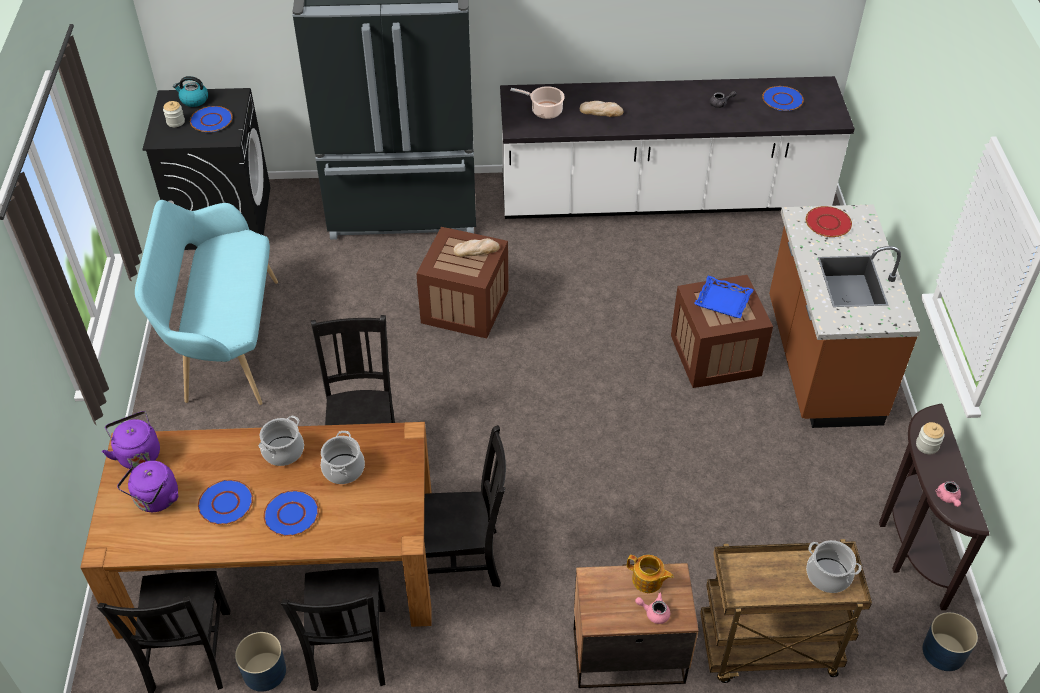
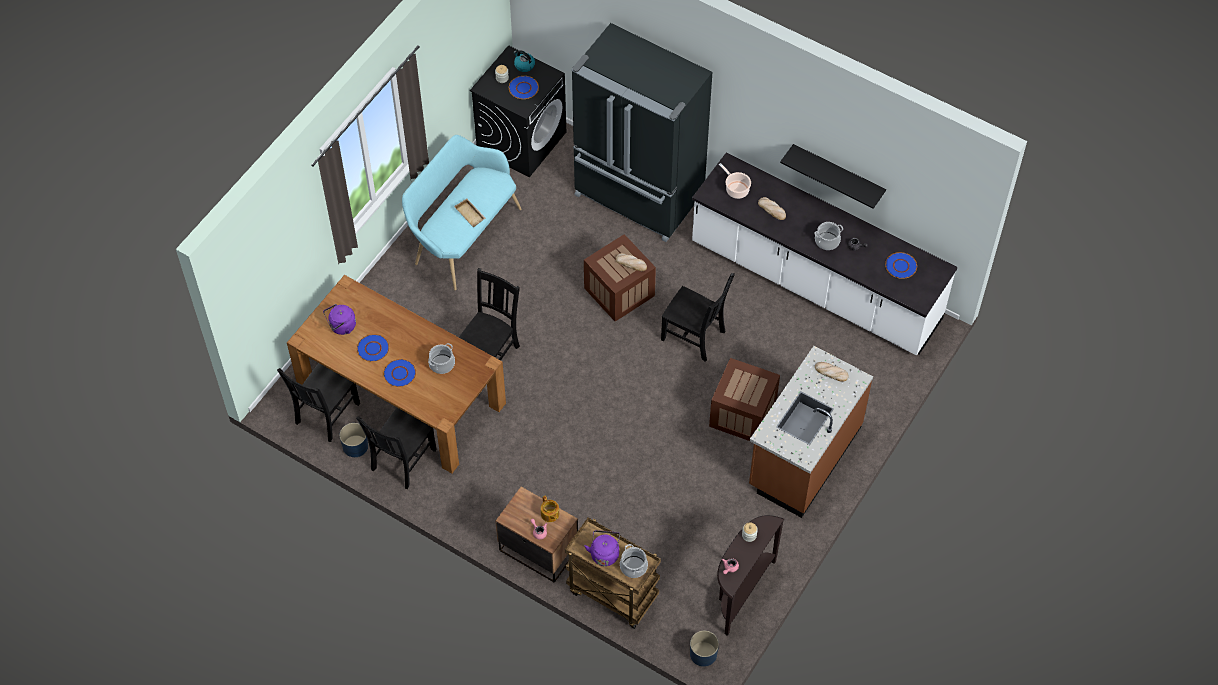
camera: 35 degrees right, 10 degrees up
(138, 453) = (349, 294): purple kettle -> purple kettle (604, 553)
(235, 290) = (471, 214): none -> beige tray
(283, 451) = (419, 336): cooking pot -> cooking pot (827, 241)
(461, 560) = (493, 448): black chair -> black chair (695, 336)
(660, 27) = (838, 174): none -> black shelf
(723, 301) = (747, 383): blue tray -> none
(828, 222) = (831, 372): red plate -> bread

